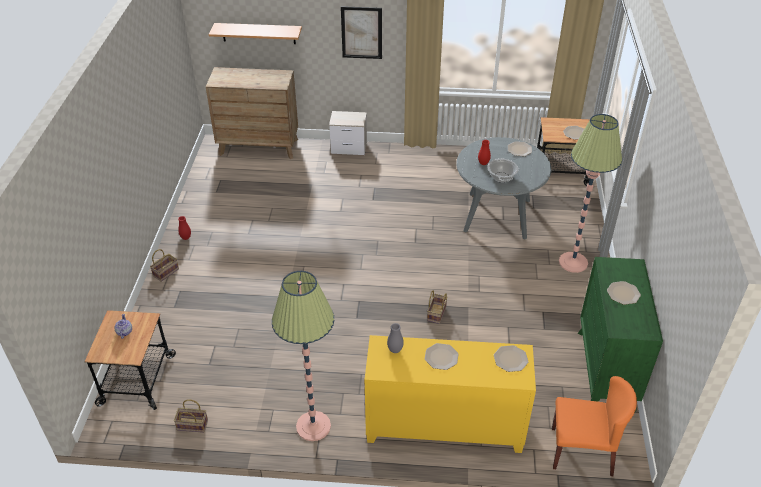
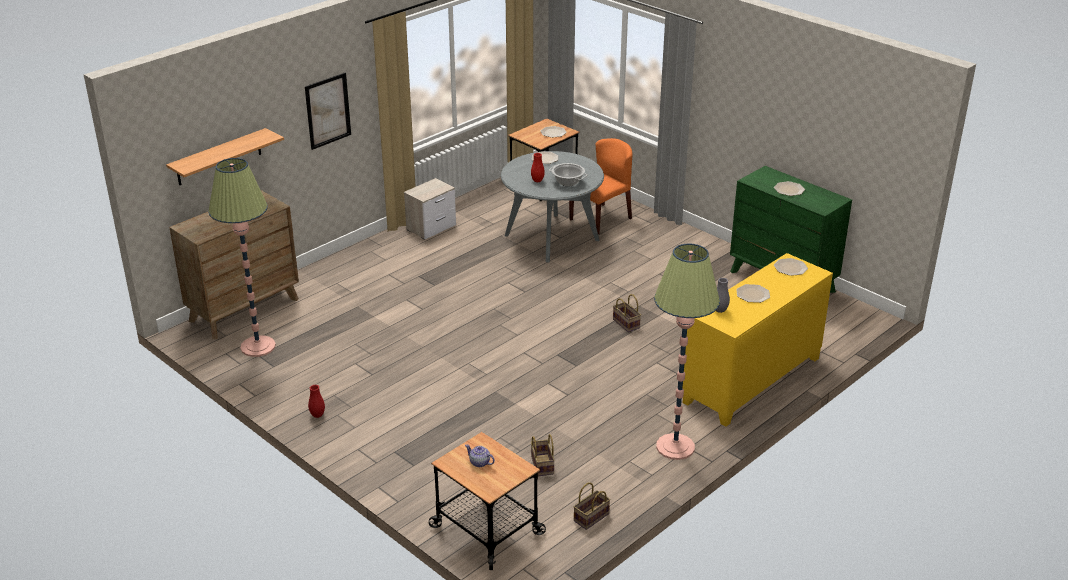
camera: 50 degrees left, 10 degrees down
(166, 272) = (352, 449): basket -> basket (541, 465)
(349, 148) = (338, 261): nightstand -> nightstand (432, 227)
(573, 262) = (655, 234): floor lamp -> floor lamp (258, 346)
(582, 451) = (845, 332): orange chair -> orange chair (600, 219)

